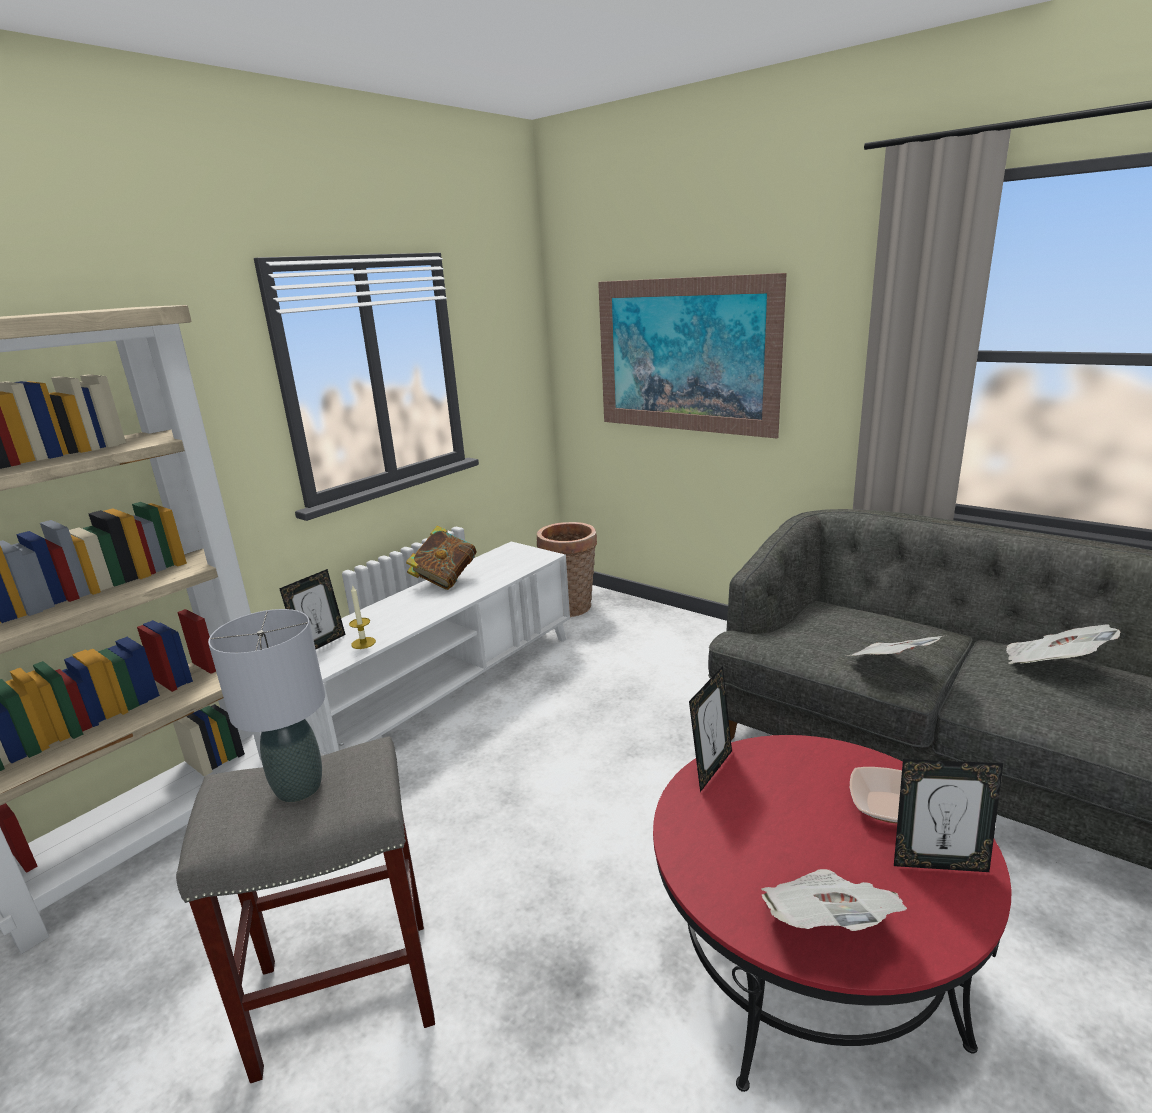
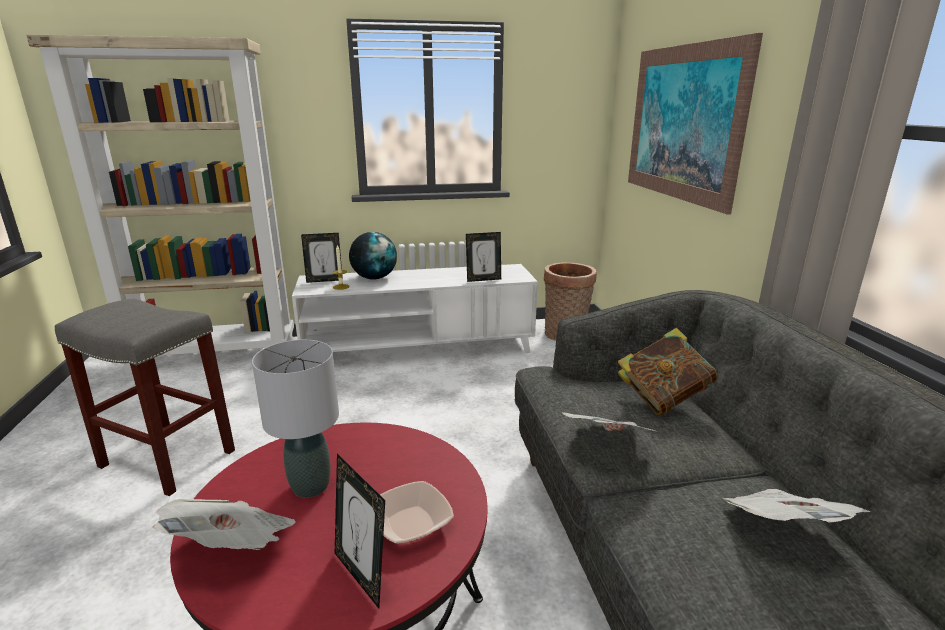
camera: 40 degrees right, 0 degrees up
(299, 788) = (135, 315): grey table lamp -> grey table lamp (310, 487)
(382, 616) = (374, 278): none -> globe
(445, 580) = (440, 271): book -> book (663, 399)
(711, 768) = (364, 432): picture frame -> picture frame (483, 279)

